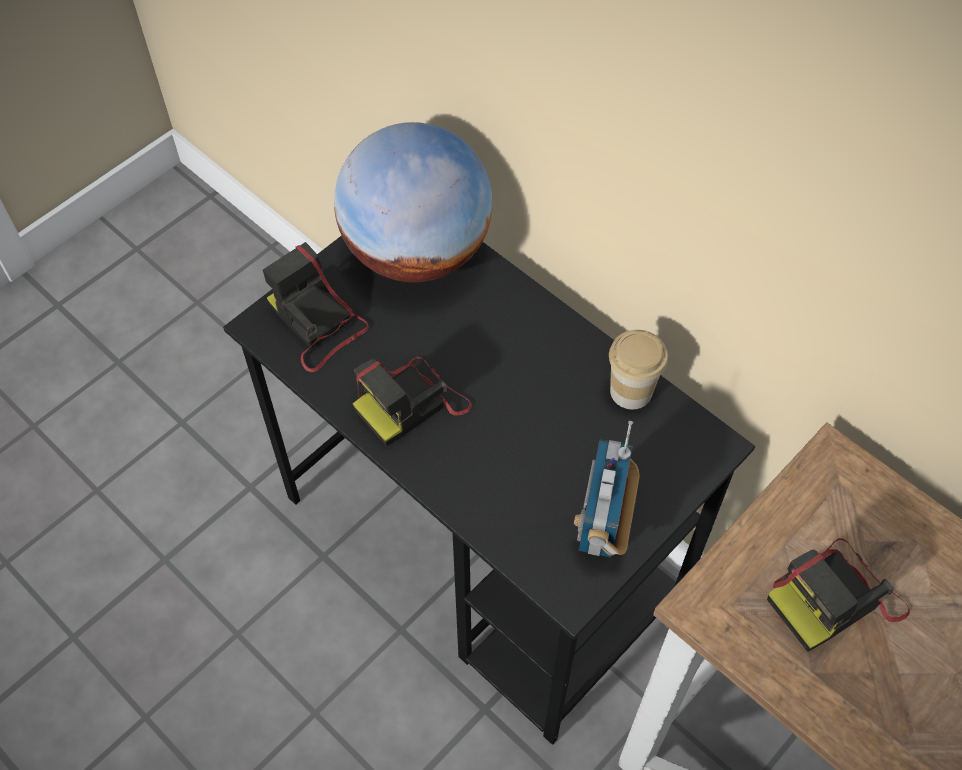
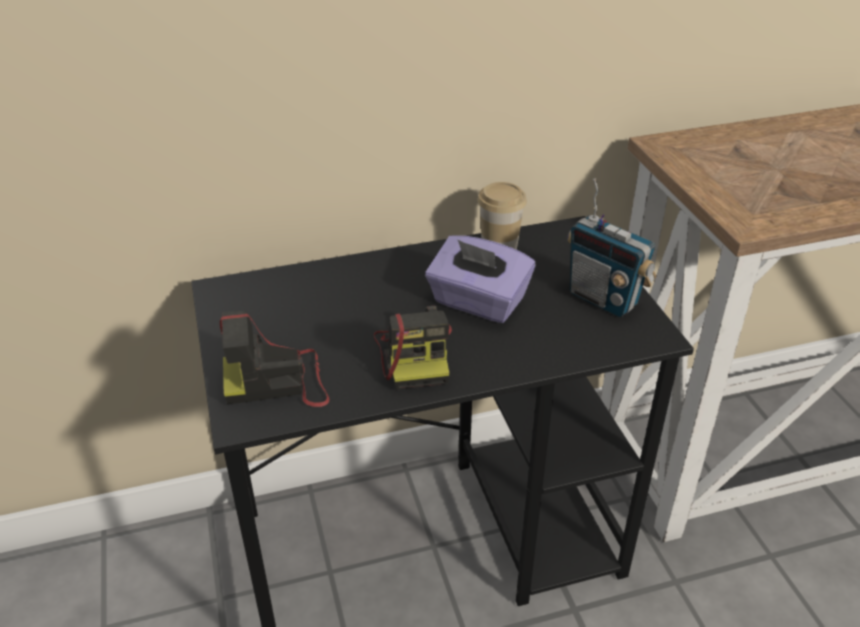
camera: 60 degrees left, 20 degrees down
(416, 252) = (266, 299): globe -> none
(521, 416) = (478, 302): none -> purple tissue box
(835, 598) = (767, 177): camera -> none

